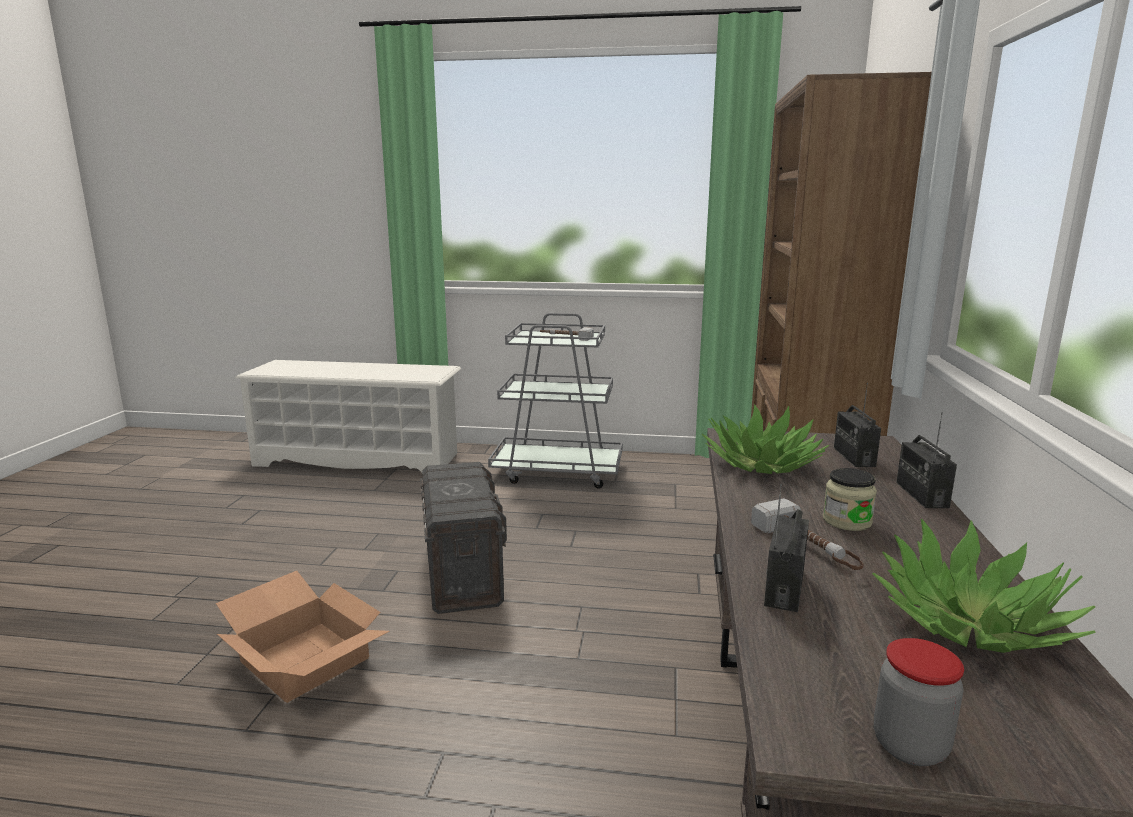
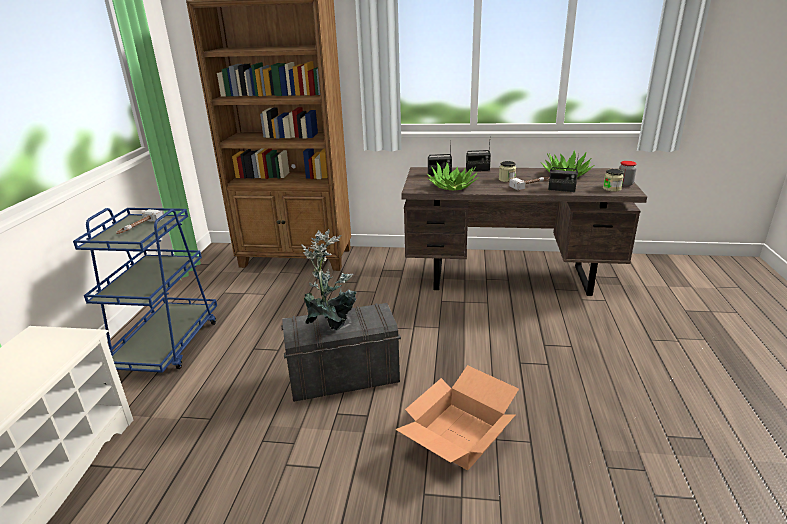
camera: 90 degrees left, 10 degrees up
(452, 485) = (331, 324): none -> potted plant
(558, 472) = (167, 344): grey cart -> blue cart
(829, 693) = (611, 189): none -> jar

